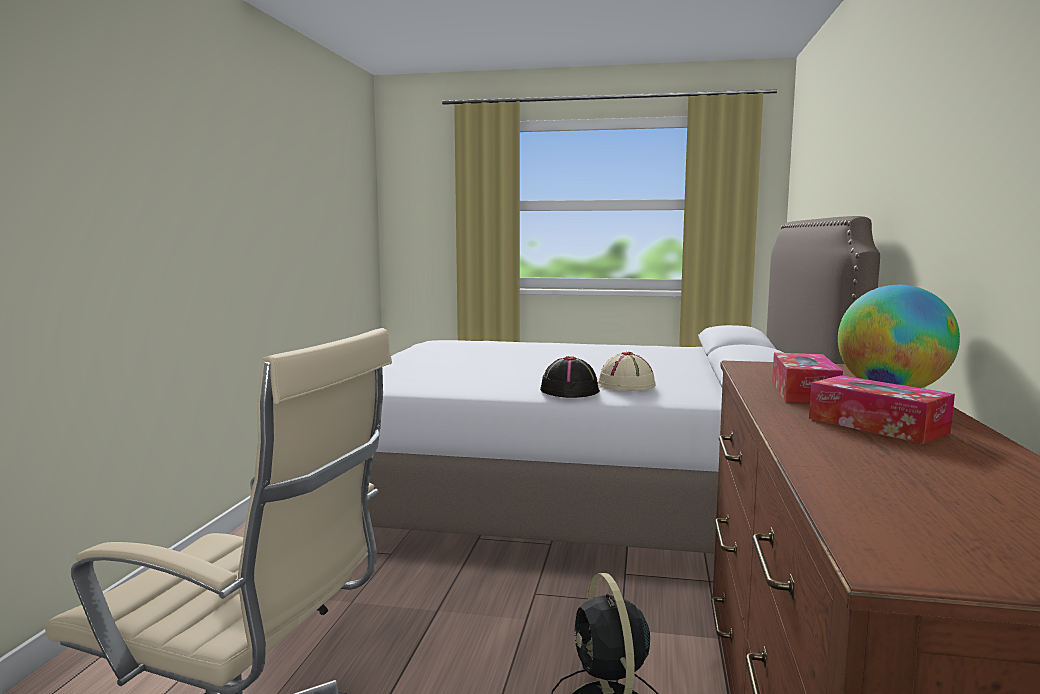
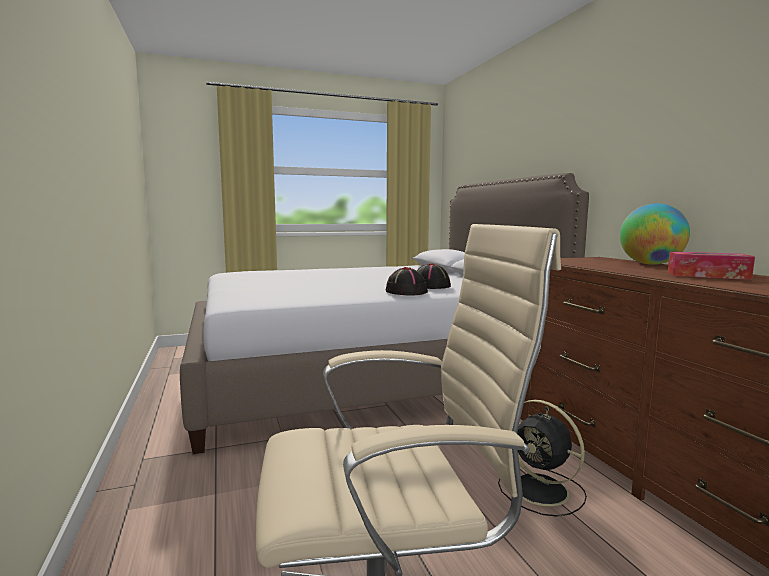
camera: 30 degrees left, 0 degrees up
(626, 386) = (431, 286): beige hat -> black hat
(803, 392) = (622, 267): tissue box -> none

